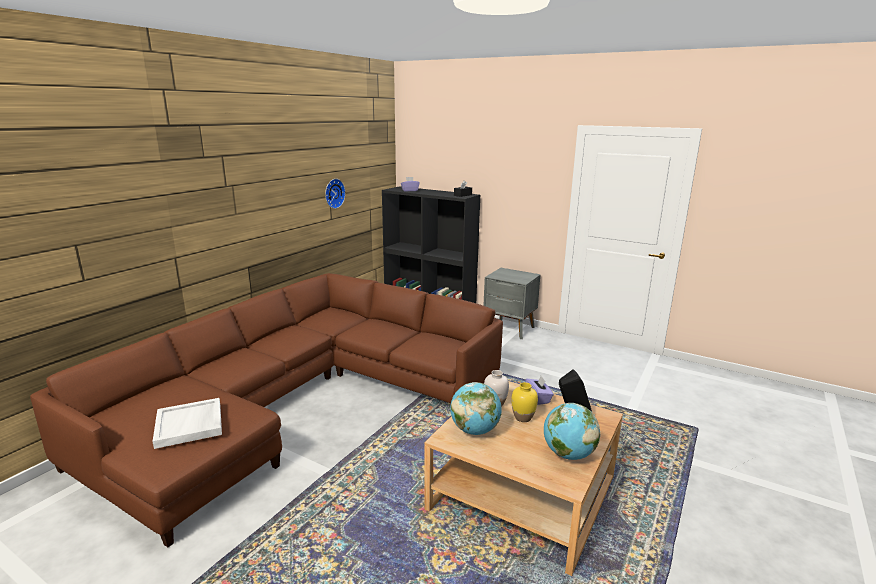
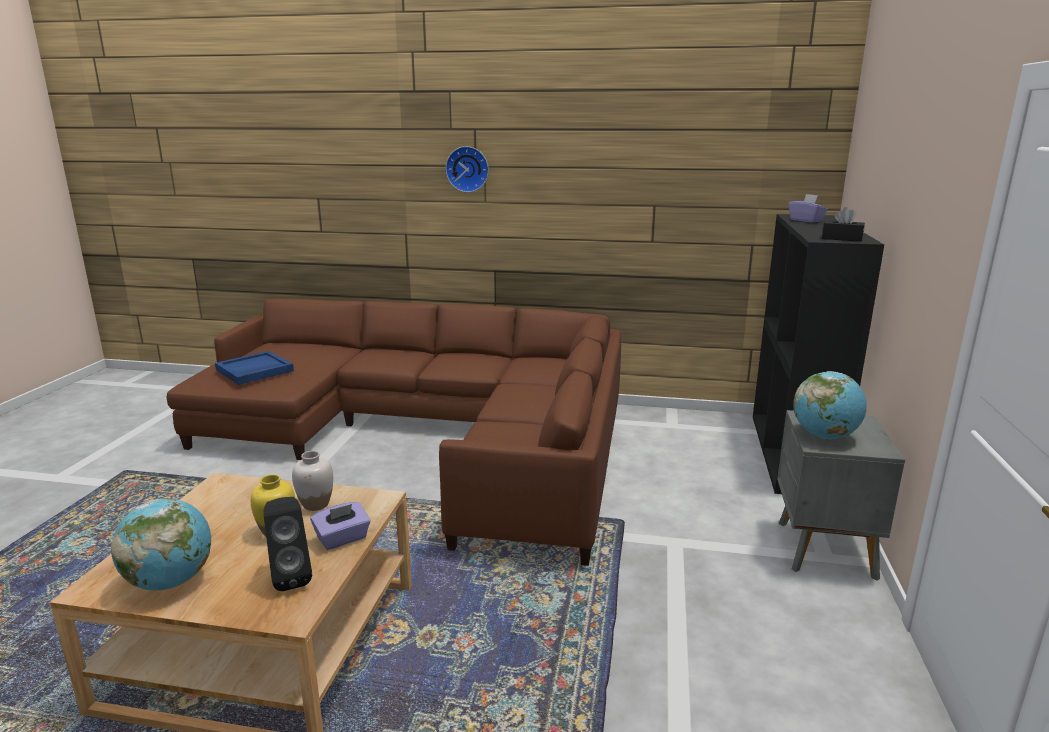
camera: 70 degrees right, 0 degrees up
(190, 425) = (254, 371): white tray -> blue tray
(333, 193) = (660, 202): wall clock -> wall clock (468, 169)
(475, 430) = (240, 499): globe -> globe (825, 436)

